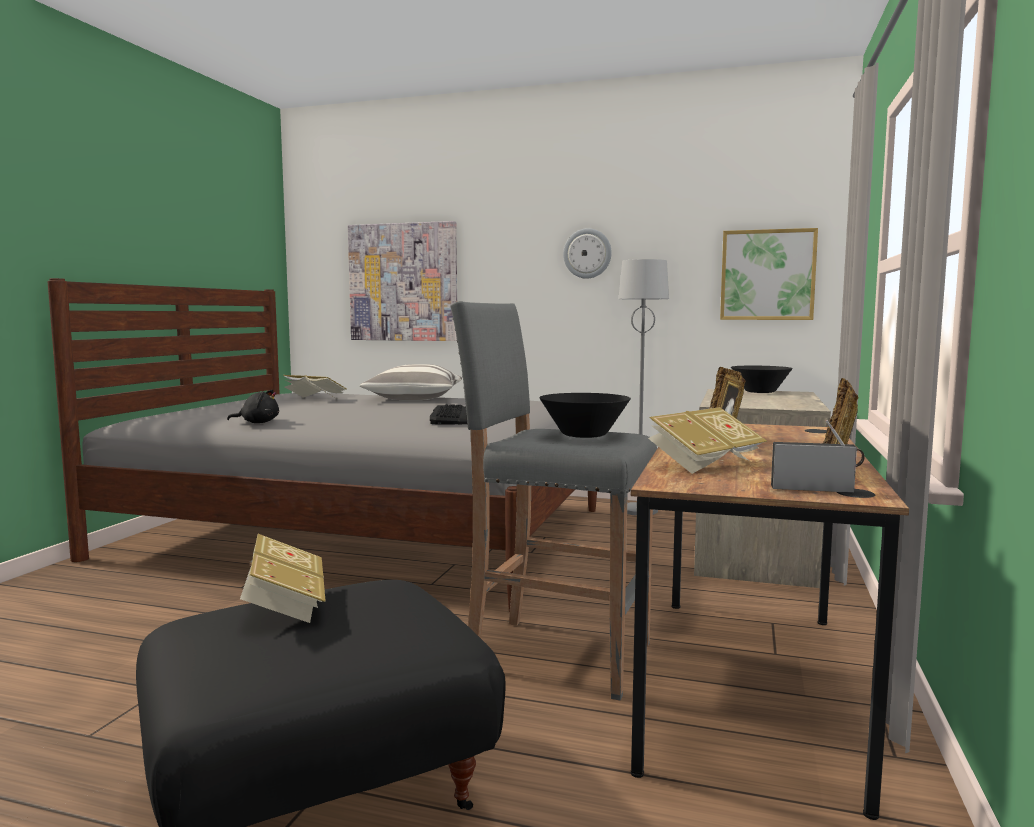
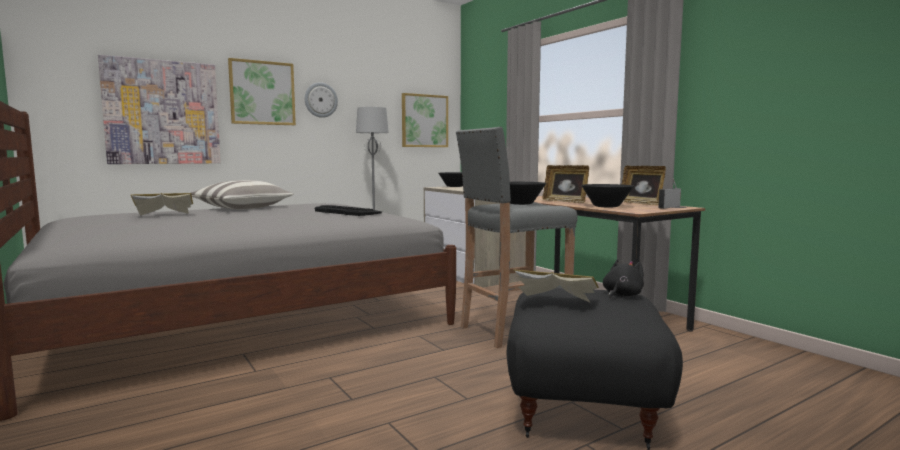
camera: 50 degrees left, 0 degrees up
(257, 423) = (222, 230): black plush toy -> black plush toy (621, 295)
(510, 250) = (262, 93): none -> picture
(704, 464) = (606, 206): book -> black bowl

